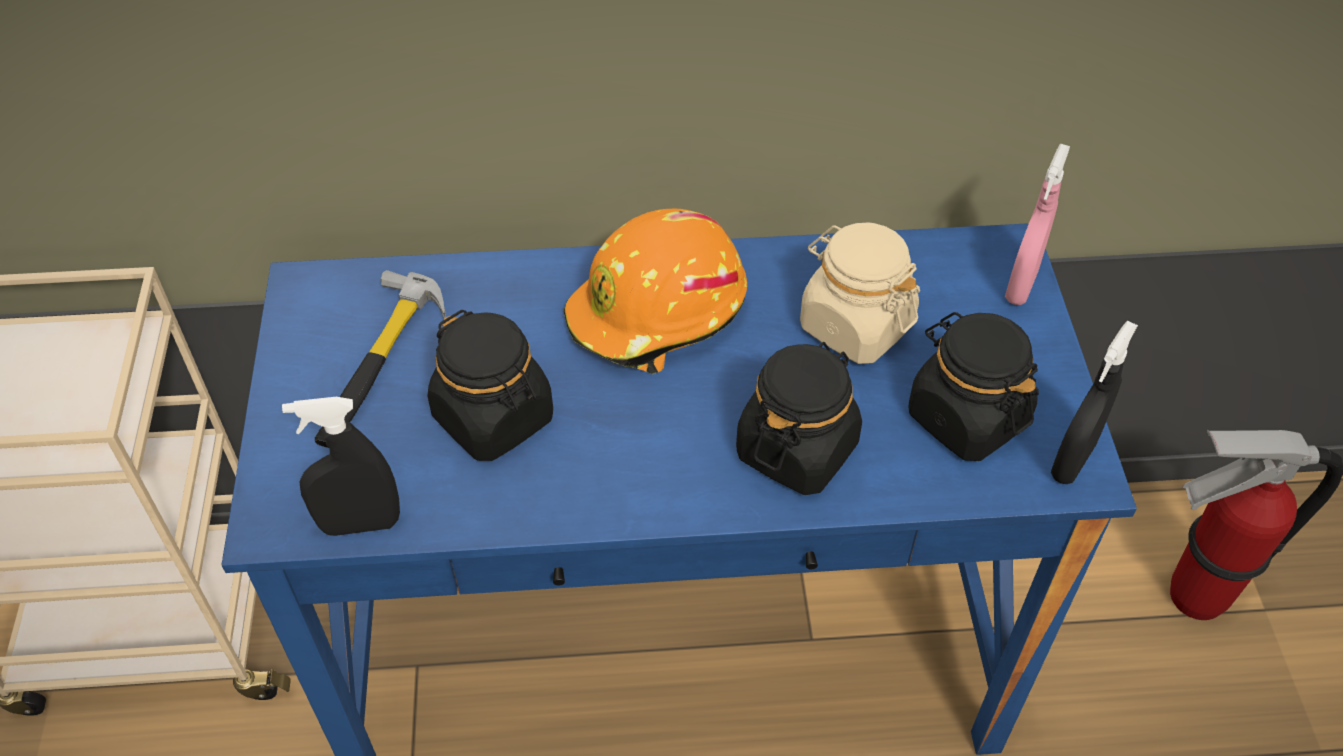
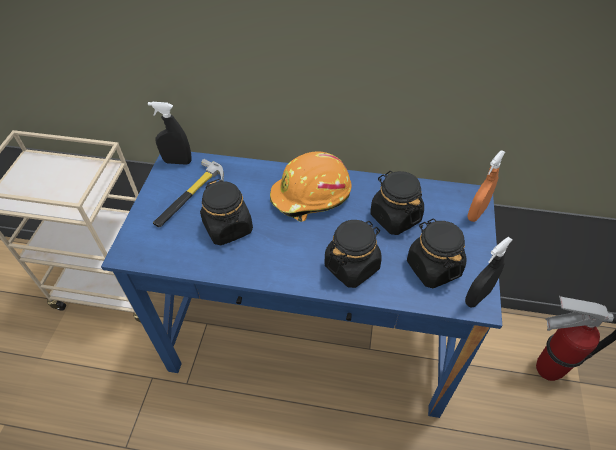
camera: 15 degrees right, 0 degrees up
(360, 524) = (160, 261): black spray bottle -> black spray bottle (177, 161)
(855, 326) = (395, 217): beige jar -> black jar
(1021, 285) = (476, 213): pink spray bottle -> orange spray bottle

